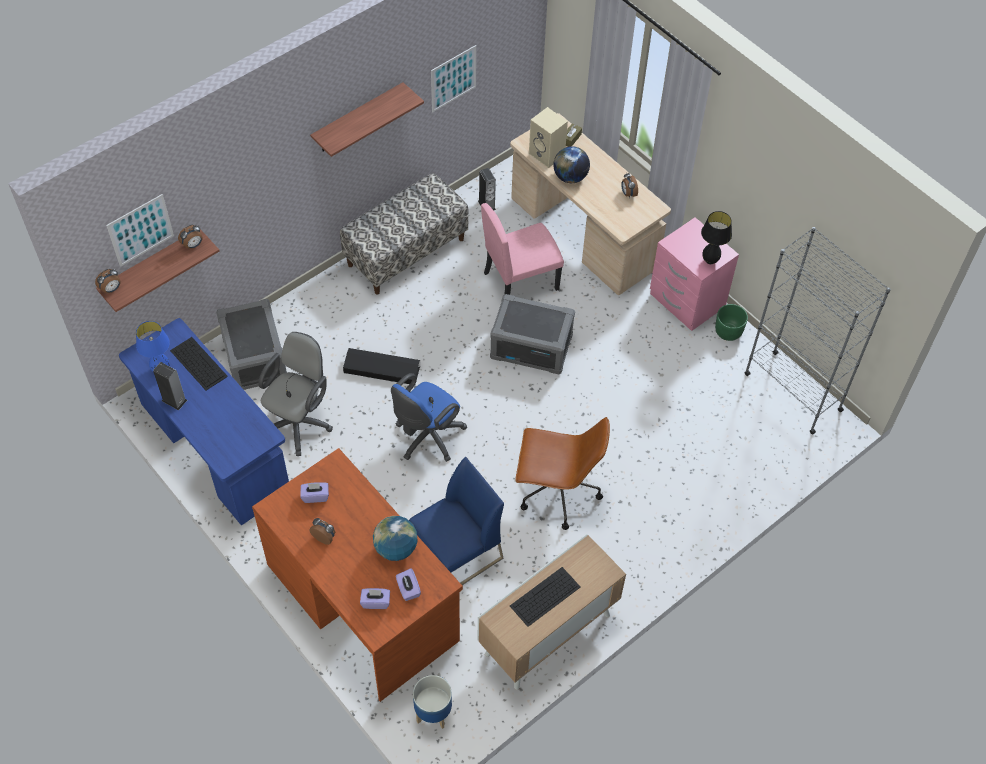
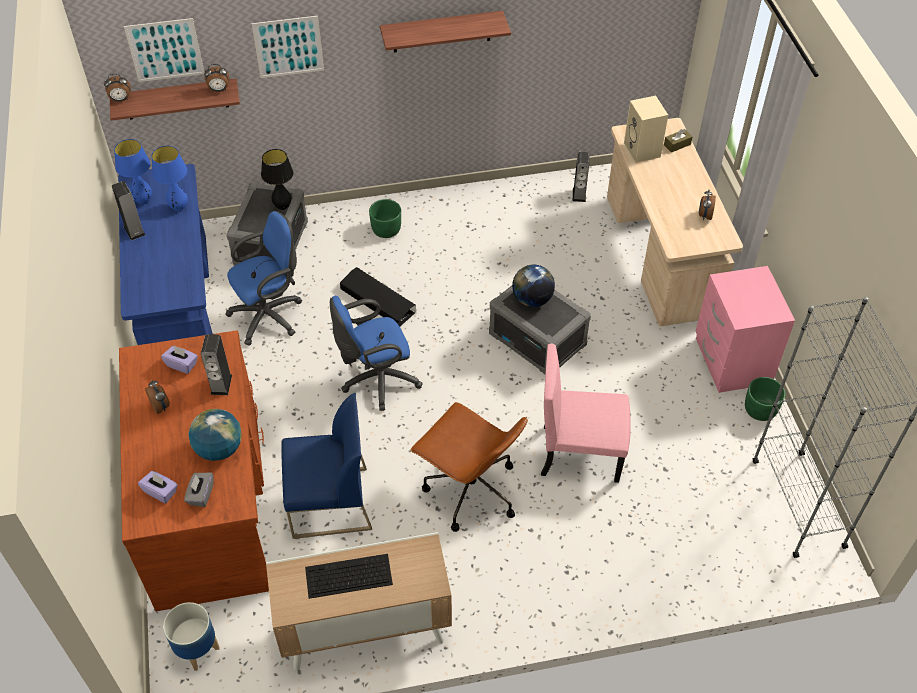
camera: 30 degrees right, 5 degrees down
(198, 363) = (179, 208): keyboard -> blue table lamp
(299, 421) = (270, 315): grey office chair -> blue office chair
(346, 303) = (386, 230): none -> green planter
(359, 497) = (221, 384): none -> speaker
(406, 252) = (473, 207): bench -> none
(408, 589) = (201, 495): purple tissue box -> grey tissue box
(453, 78) = (568, 34): picture -> picture (288, 47)
(520, 280) = (567, 274): pink chair -> pink chair (580, 452)
(570, 177) = (652, 179): globe -> globe (532, 299)
(710, 261) = (756, 314): black table lamp -> black table lamp (282, 207)

